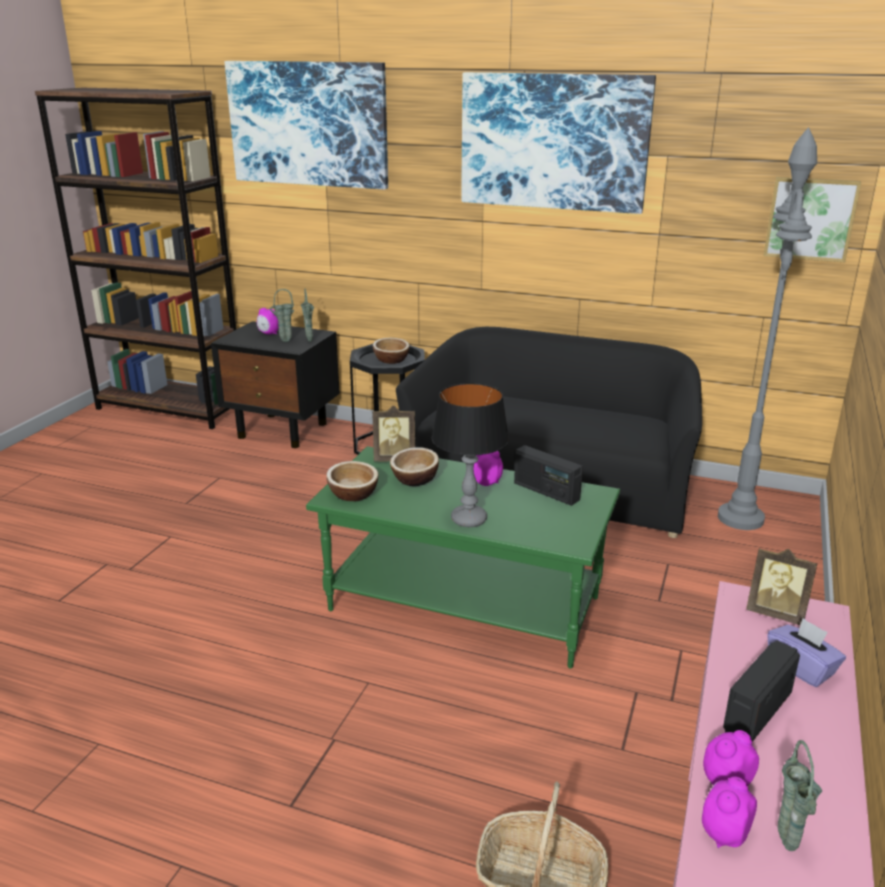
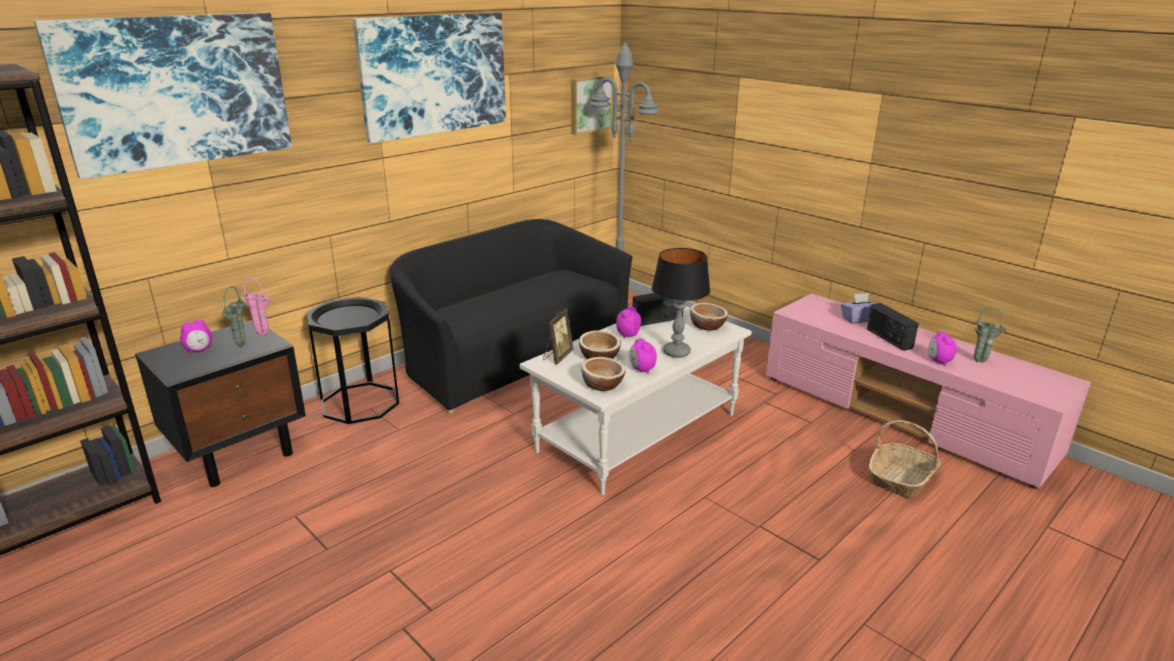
camera: 65 degrees left, 0 degrees up
(310, 341) = (264, 335): green vase -> pink vase
(391, 360) = (351, 316): bowl -> bowl (707, 326)
(466, 603) = (637, 432): green coffee table -> white coffee table
(723, 833) = (972, 372): alarm clock -> alarm clock (641, 369)
(776, 613) = (811, 309): picture frame -> none

